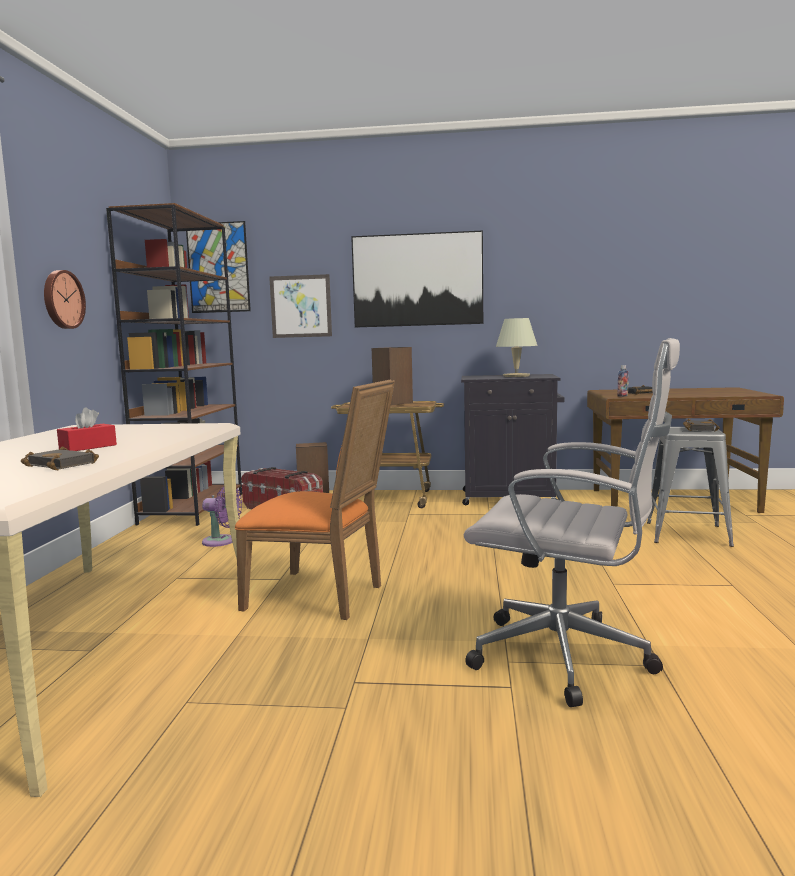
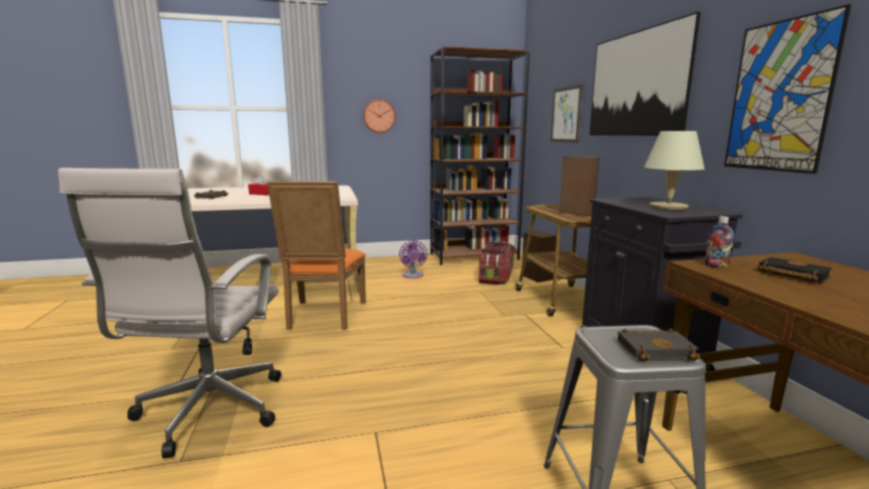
camera: 70 degrees right, 5 degrees up
(218, 267) = (535, 84): picture -> picture (779, 96)

